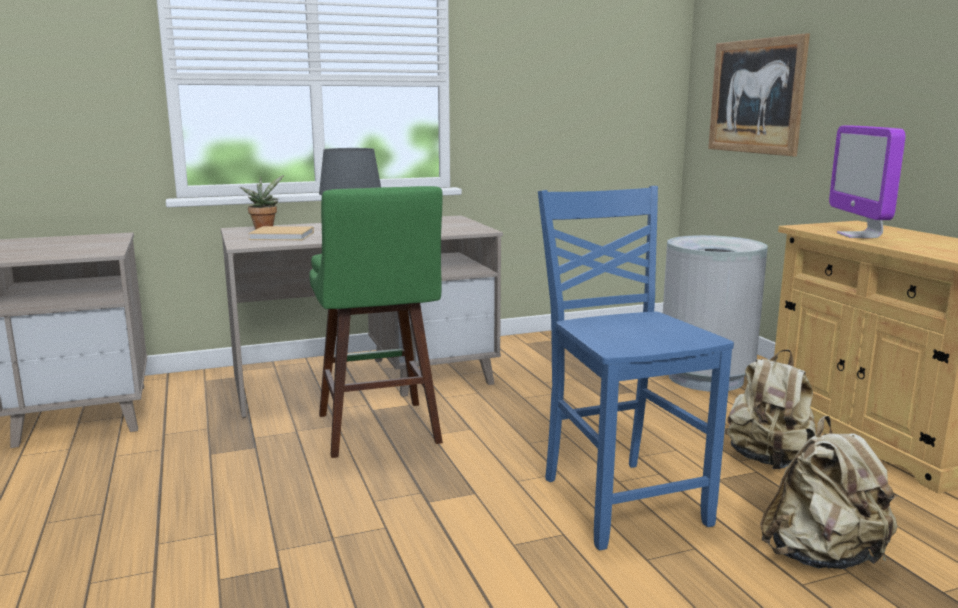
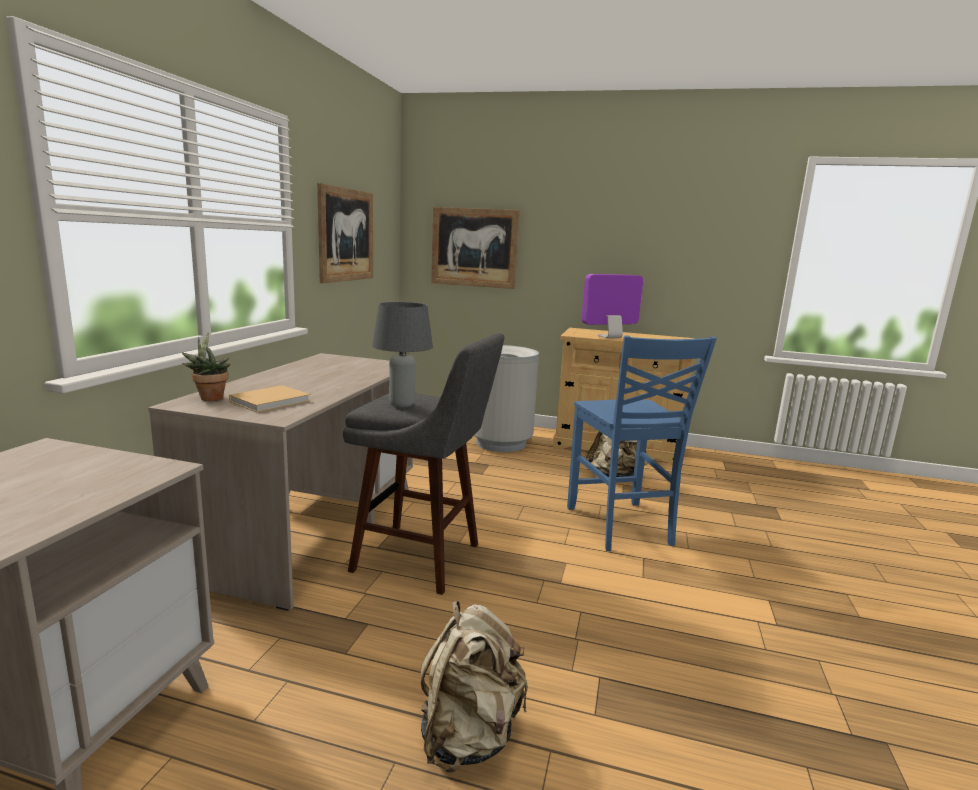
camera: 55 degrees left, 0 degrees up
(379, 431) = (423, 559): green stool -> grey stool
(555, 88) = (346, 235): none -> picture
(621, 500) = (620, 527): blue chair -> blue chair turned 120 degrees counterclockwise
(822, 557) = (715, 511): beige backpack -> beige backpack (469, 735)
(859, 235) = (609, 337): monitor -> monitor turned 120 degrees clockwise

